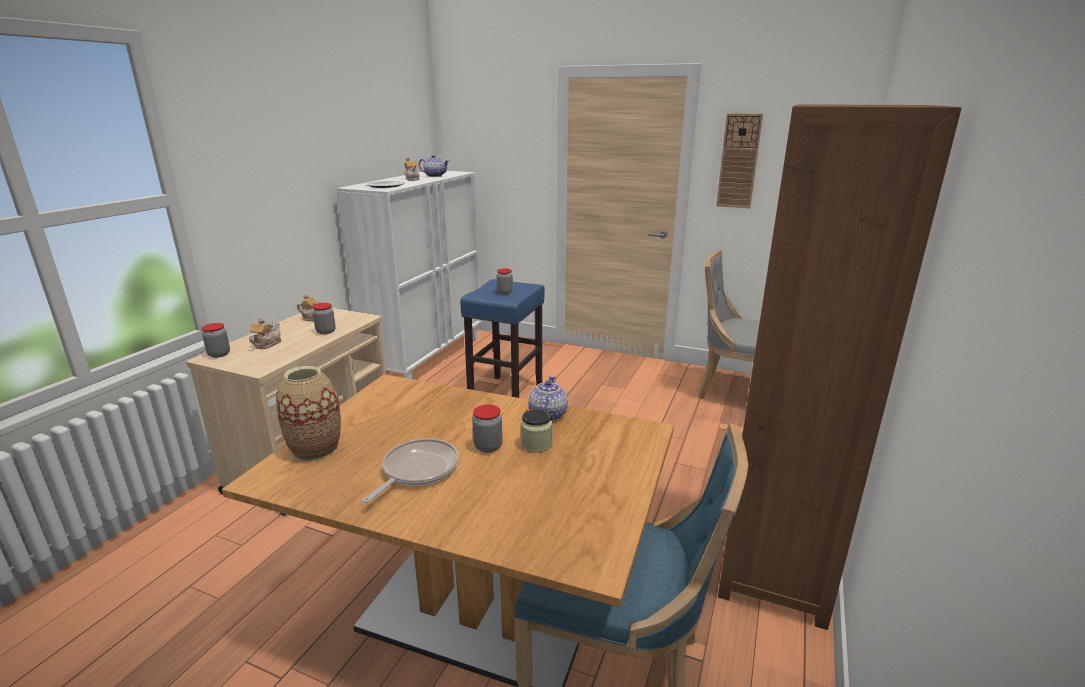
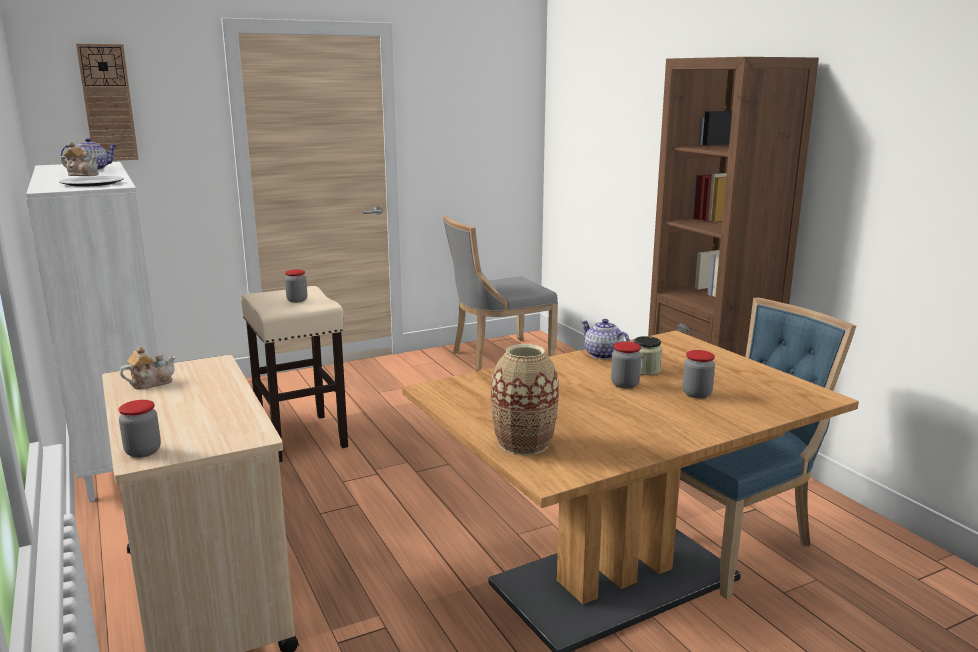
camera: 50 degrees left, 5 degrees down
(267, 344) = (177, 421): teapot -> none
(326, 331) = (213, 386): jar -> jar (696, 394)
(417, 470) = (628, 415): frying pan -> none
(506, 393) = (300, 437): blue stool -> beige stool
(738, 161) = (440, 123): wall clock -> wall clock (108, 103)

